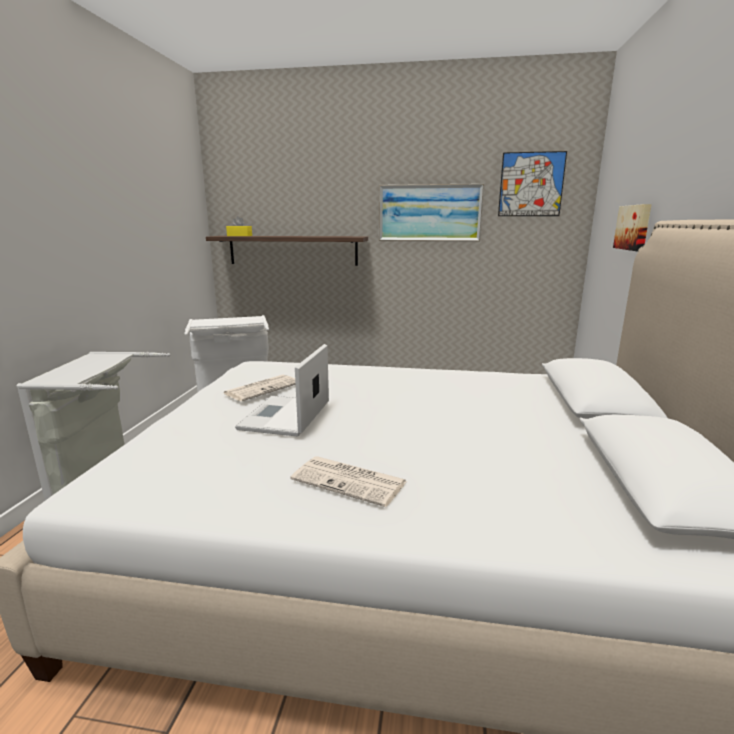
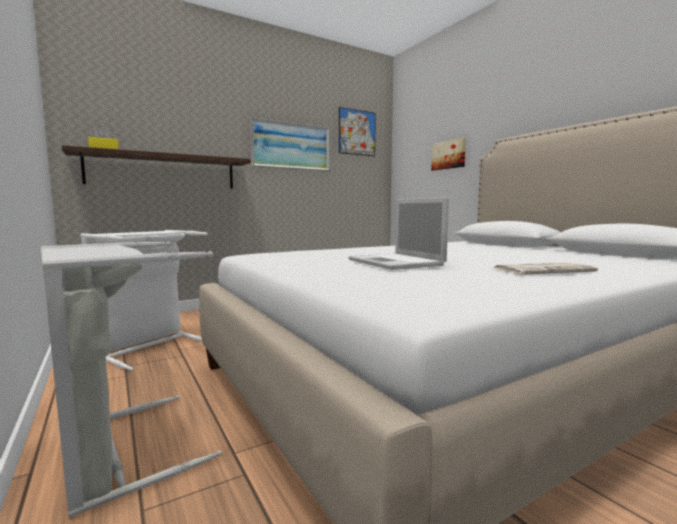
camera: 40 degrees left, 10 degrees down
(262, 388) = (322, 256): newspaper -> none

